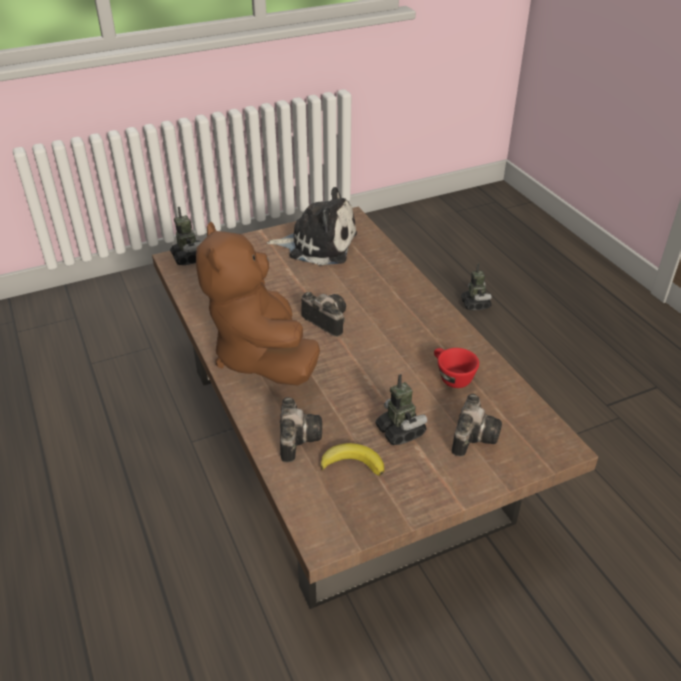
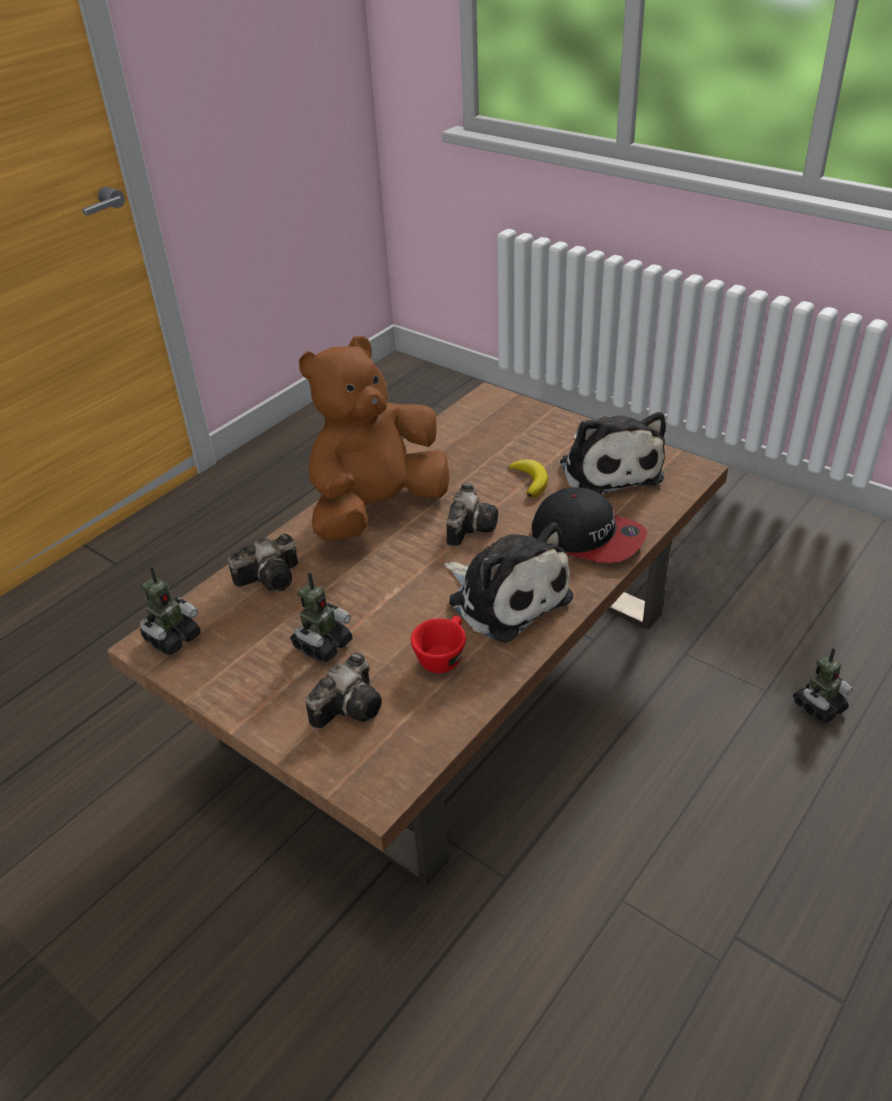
camera: 65 degrees right, 0 degrees up
(189, 258) = (498, 403): toy robot -> toy robot (172, 638)
(353, 463) = (256, 627): banana -> banana (530, 480)
(380, 278) = (588, 537): none -> cap
(412, 331) = (505, 597): none -> plush toy
(473, 435) = (351, 705): camera -> camera turned 45 degrees counterclockwise

